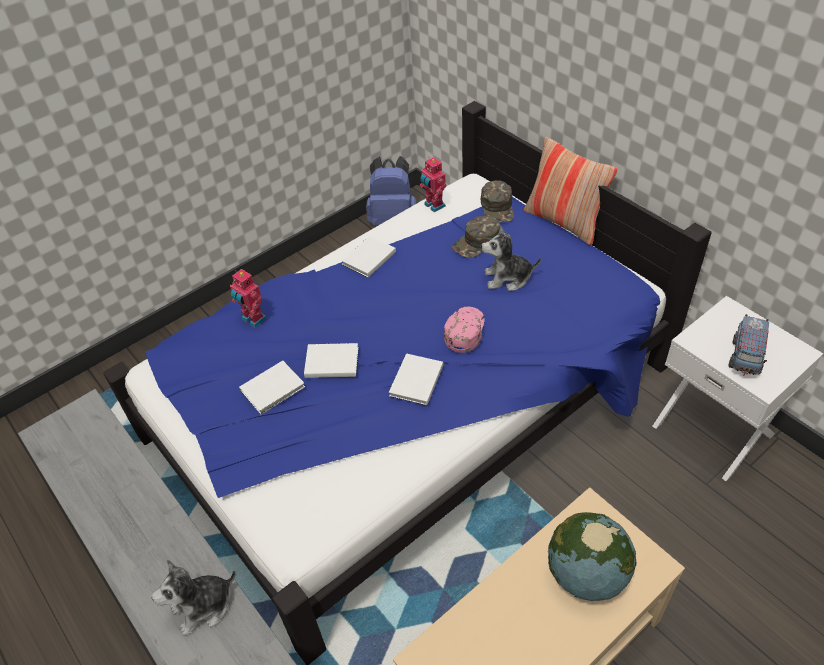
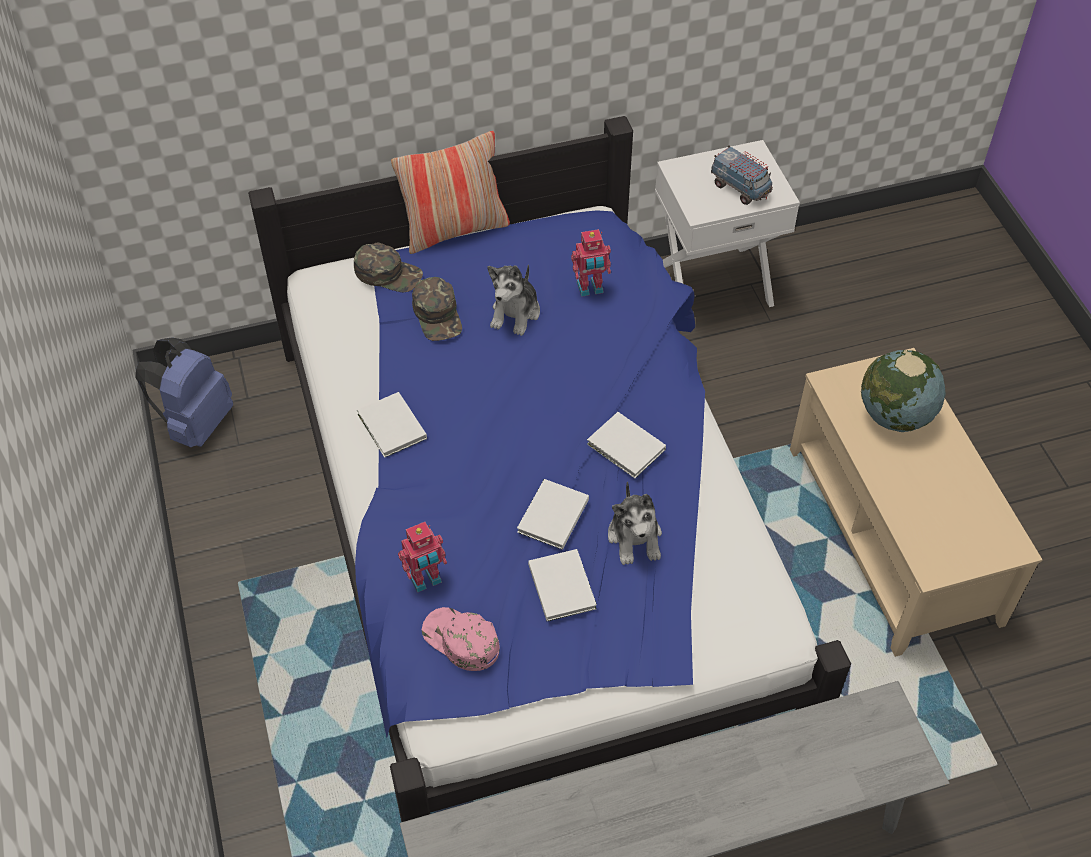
camera: 70 degrees left, 5 degrees up
(203, 606) = (797, 753): plush toy -> plush toy (635, 537)
(433, 206) = (332, 332): toy robot -> toy robot (590, 289)
(464, 330) = (576, 379): pink cap -> pink cap (460, 641)

